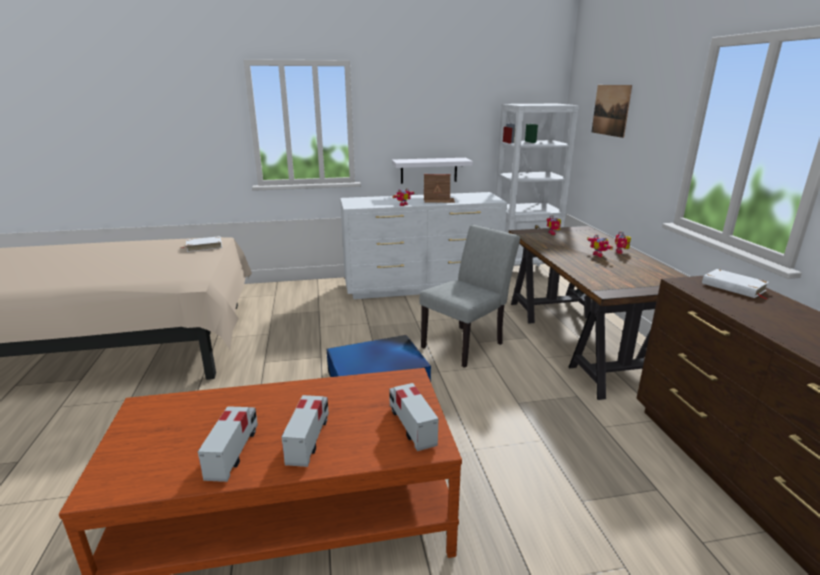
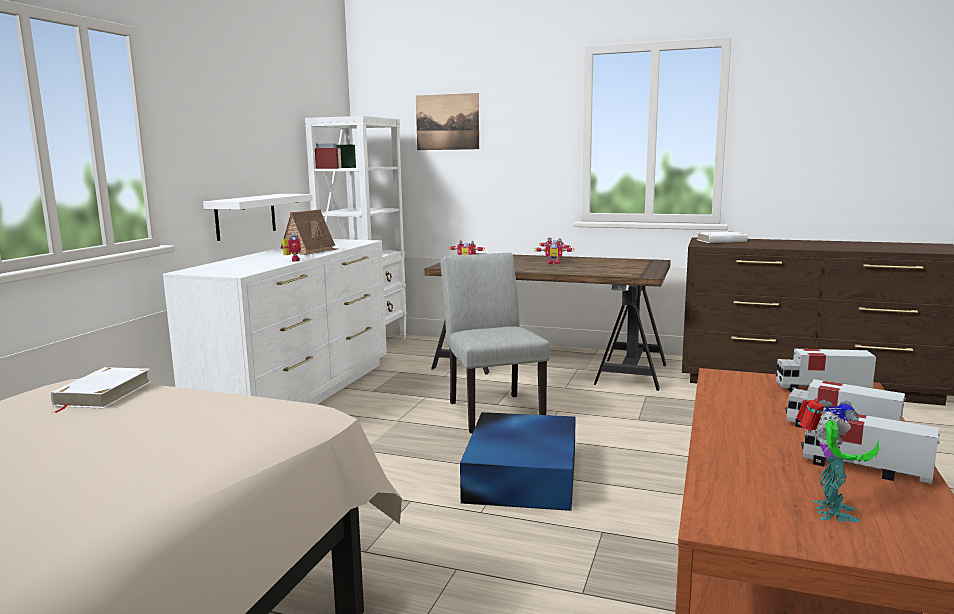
camera: 60 degrees left, 10 degrees down
(159, 441) = (829, 512): none -> toy robot

